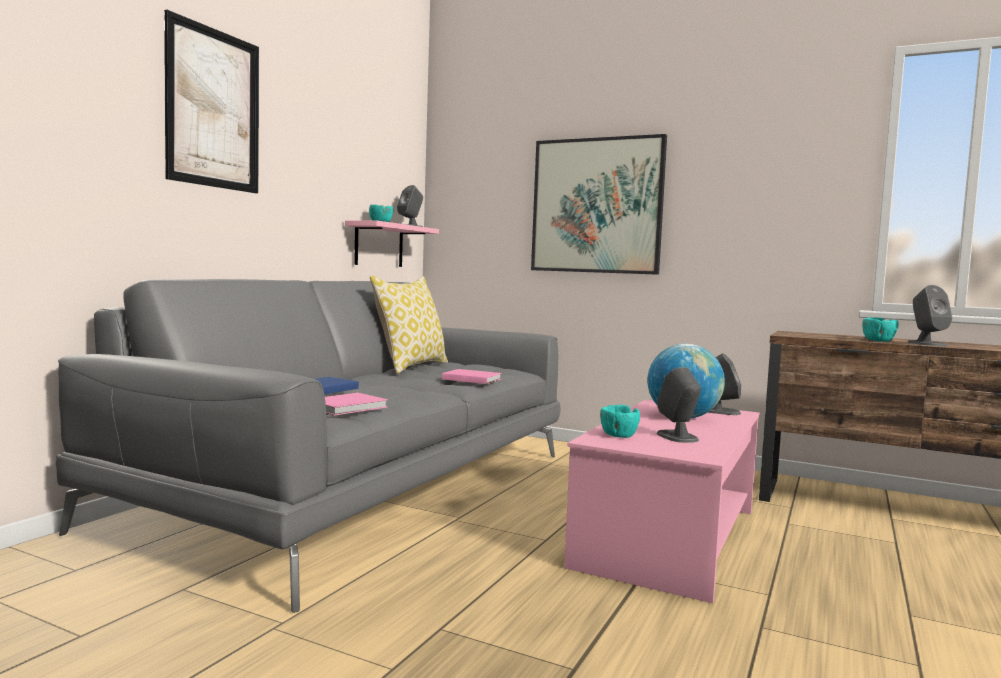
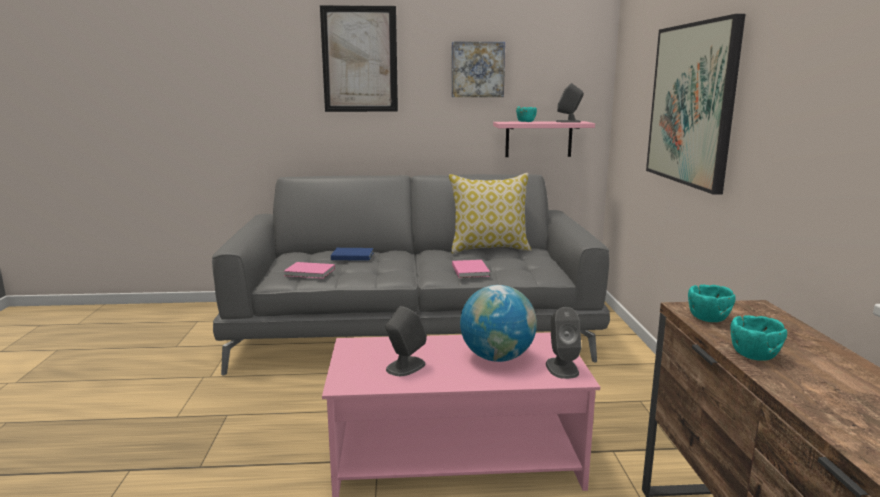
camera: 60 degrees right, 10 degrees up
(332, 154) = (477, 69): none -> picture
(618, 435) = (380, 347): turquoise bowl -> turquoise bowl (707, 318)
(927, 344) = (800, 386): grey speaker -> none

